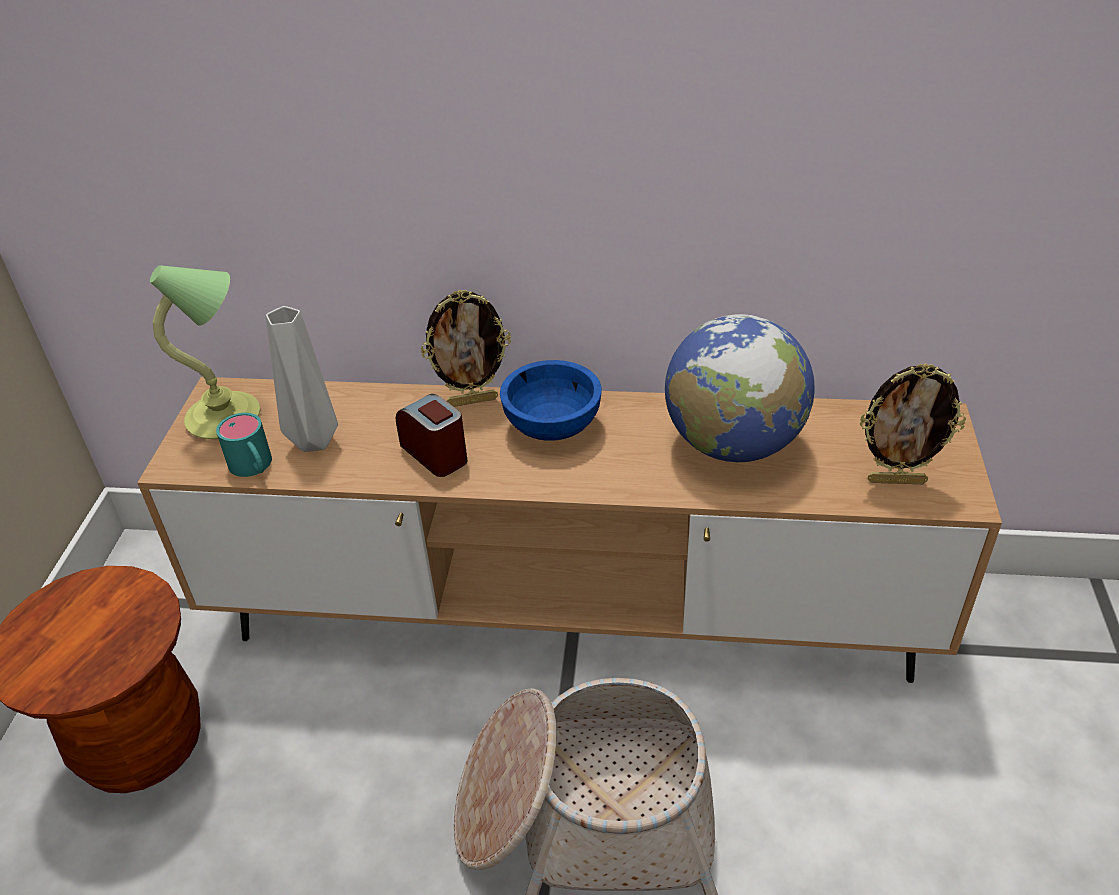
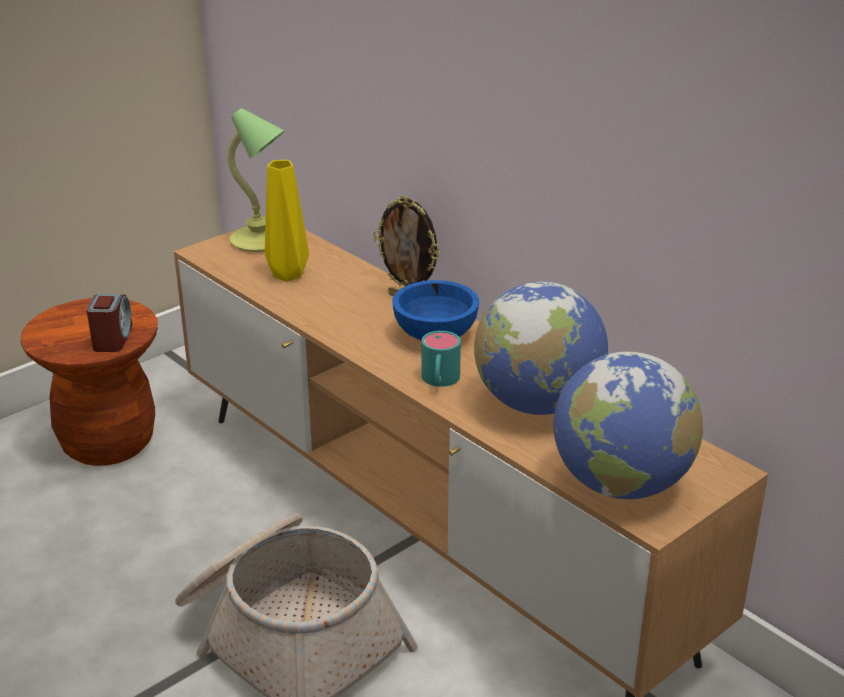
camera: 40 degrees right, 10 degrees down
(254, 468) = (237, 272): turquoise mug -> turquoise mug (439, 381)
(316, 439) = (289, 274): grey vase -> yellow vase
(435, 453) = (343, 314): alarm clock -> alarm clock (112, 338)
(896, 480) = (621, 484): picture frame -> globe

